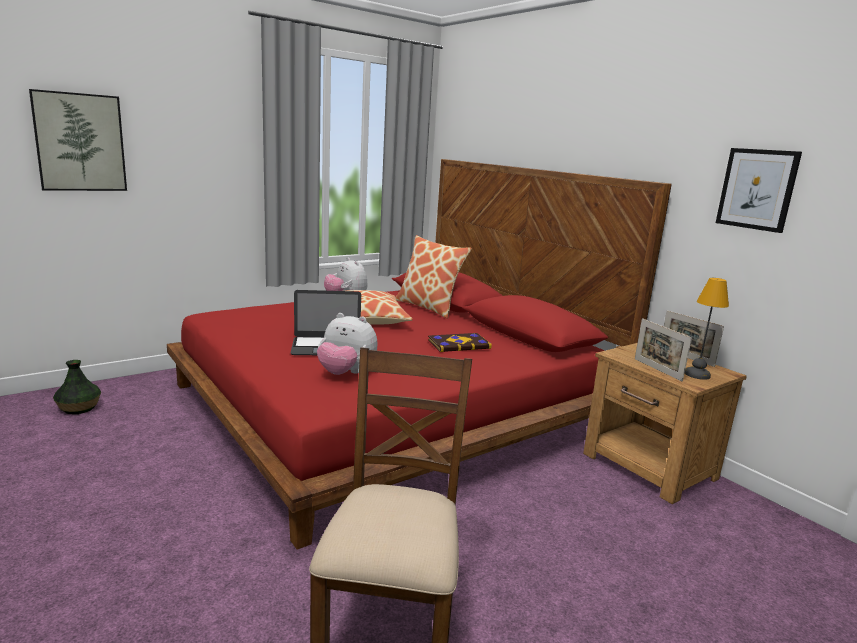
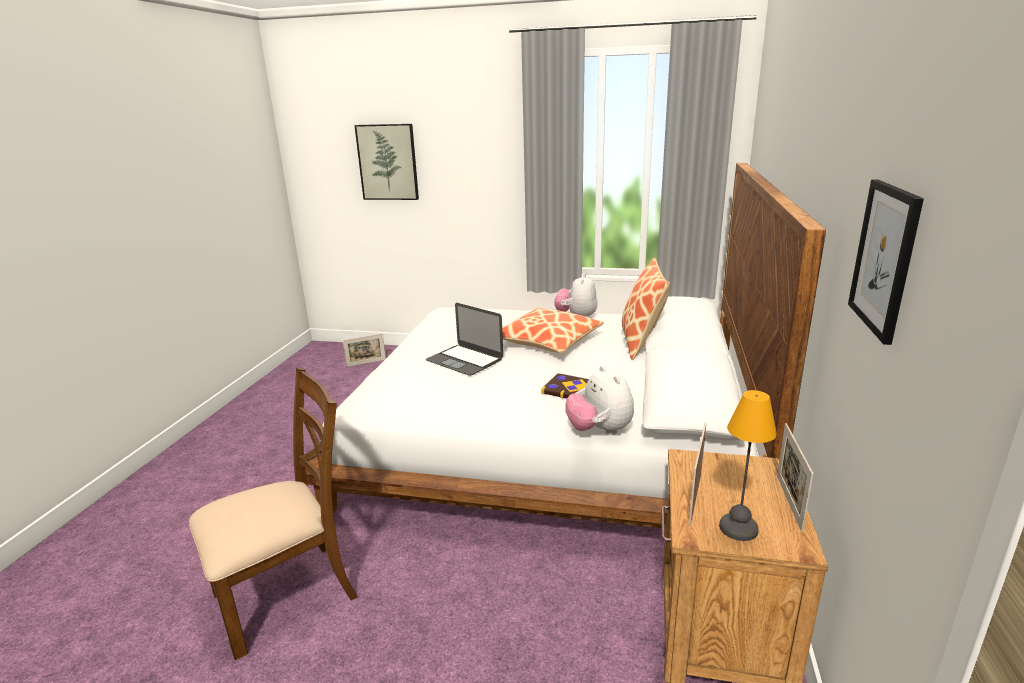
camera: 50 degrees right, 5 degrees up
(79, 408) = (366, 363): vase -> picture frame
(345, 373) = (430, 388): plush toy -> plush toy (599, 431)
(390, 407) = (552, 436): red bed -> white bed

